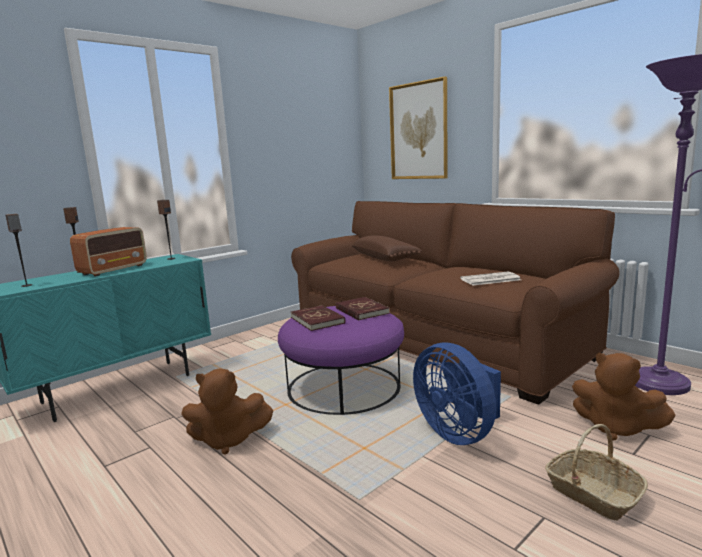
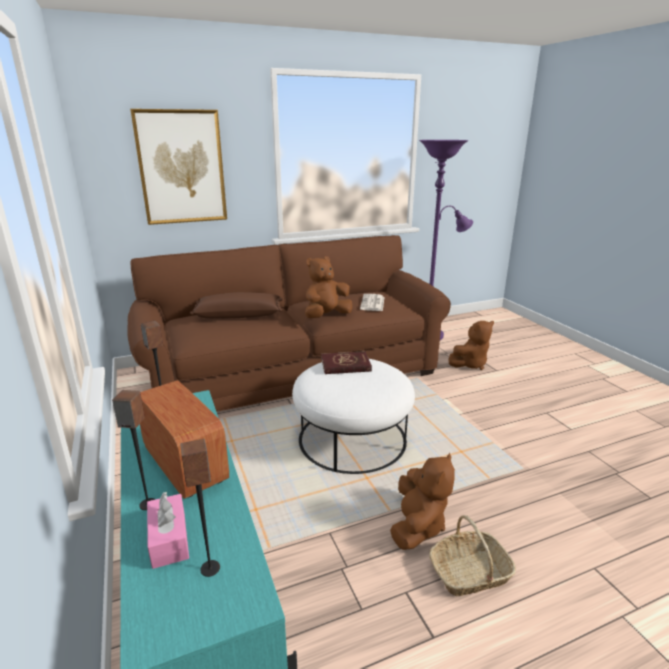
camera: 70 degrees left, 10 degrees up
(52, 278) = (169, 539): none -> pink tissue box
(317, 320) = (353, 388): red book -> none
(344, 387) = (352, 438): purple ottoman -> white ottoman
(426, 275) = (326, 316): none -> brown plush toy
(458, 432) = (454, 410): blue fan -> none
(592, 493) = (528, 393): basket -> basket (469, 573)

